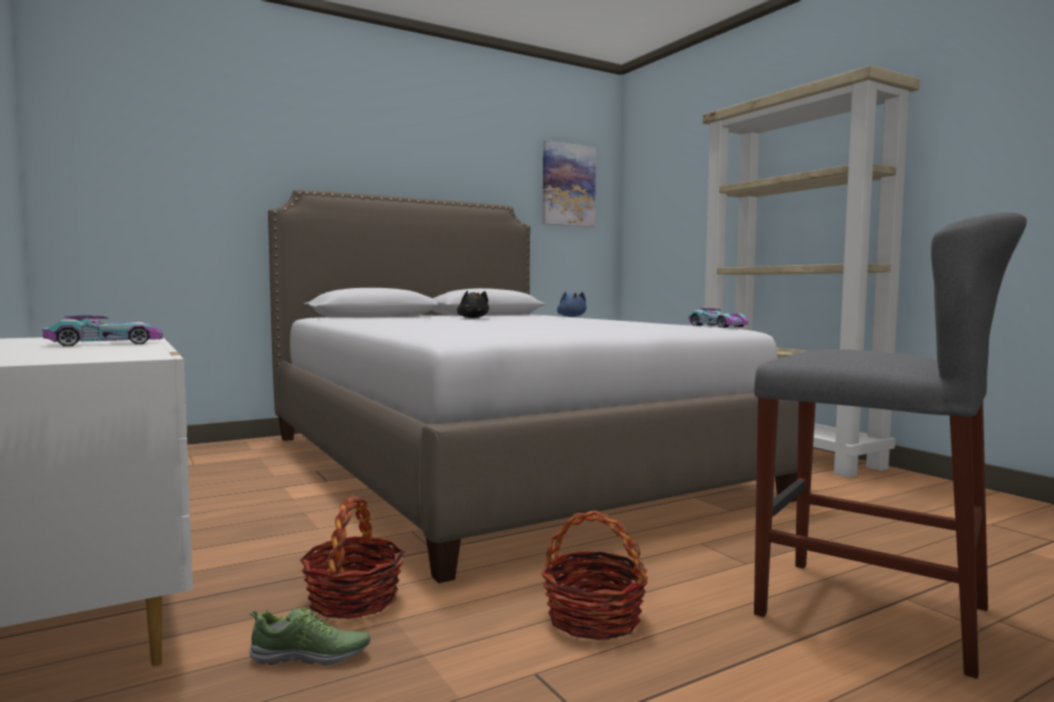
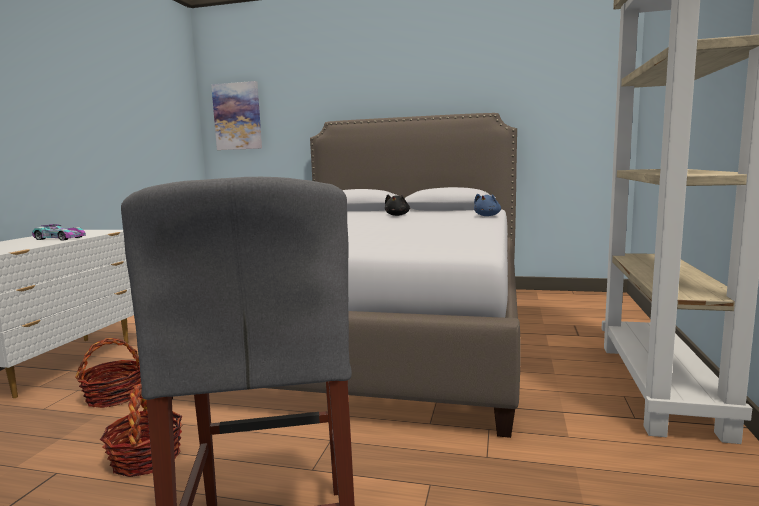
camera: 45 degrees right, 5 degrees up
(311, 656) = (41, 418): shoe -> none
(568, 185) = (571, 83): picture -> picture (237, 116)
(717, 326) = (484, 243): toy car -> none

